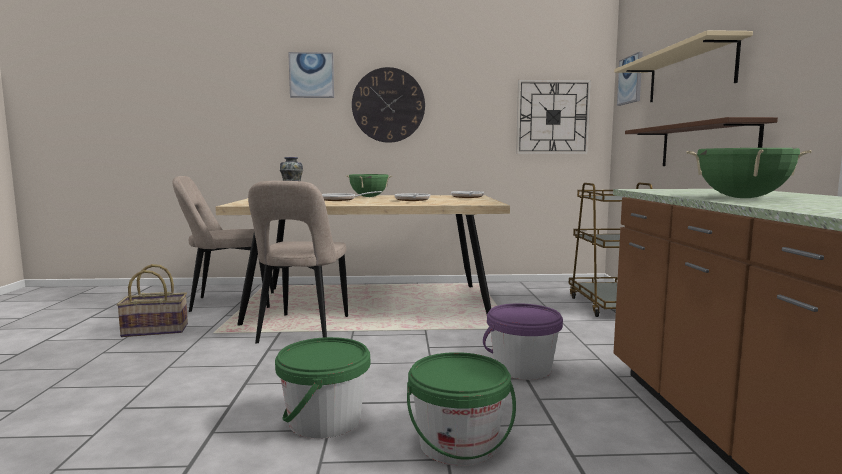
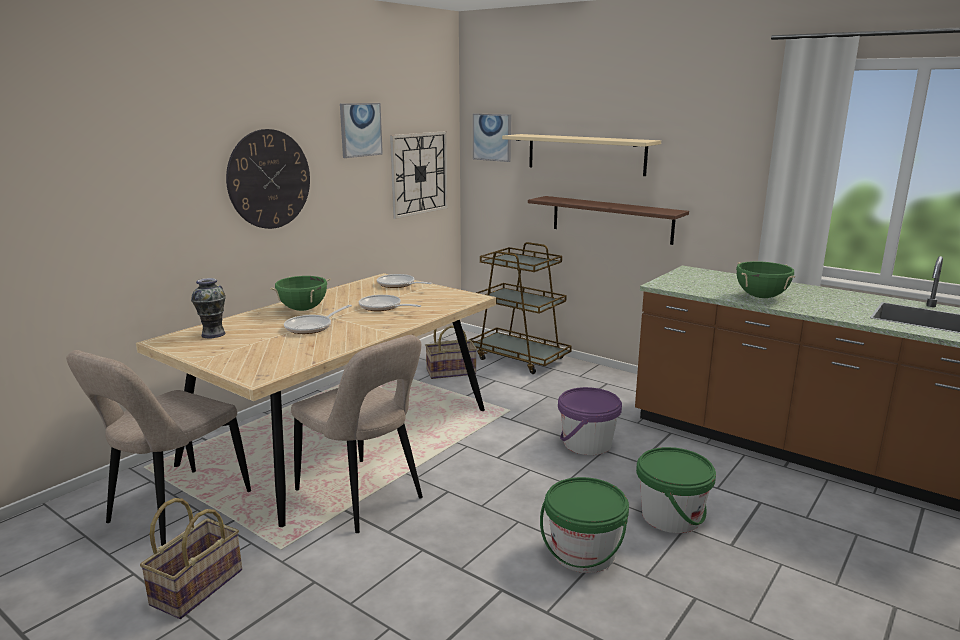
camera: 50 degrees left, 10 degrees up
(311, 75) = (169, 146): picture -> picture (360, 129)
(528, 298) = (451, 372): none -> basket

